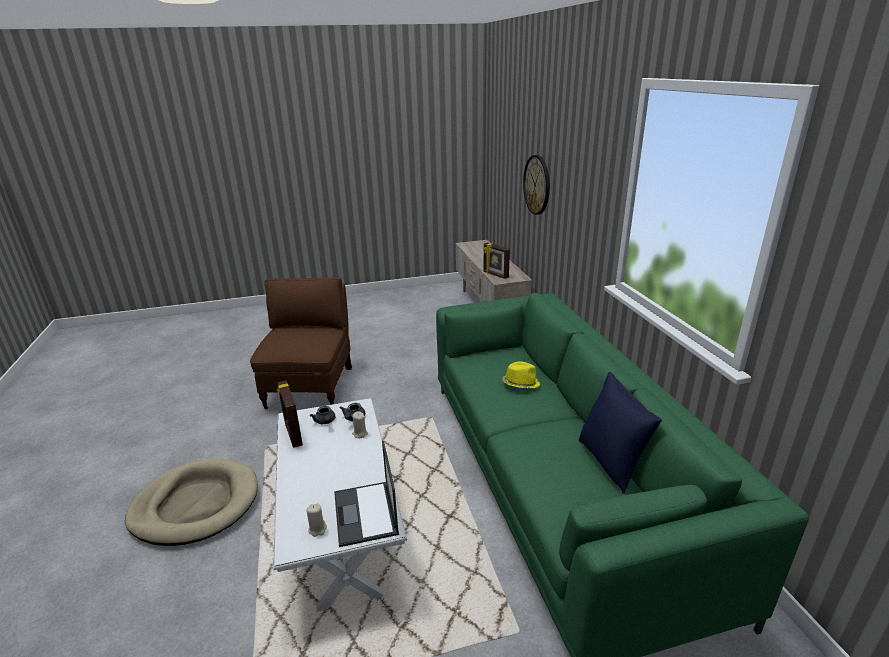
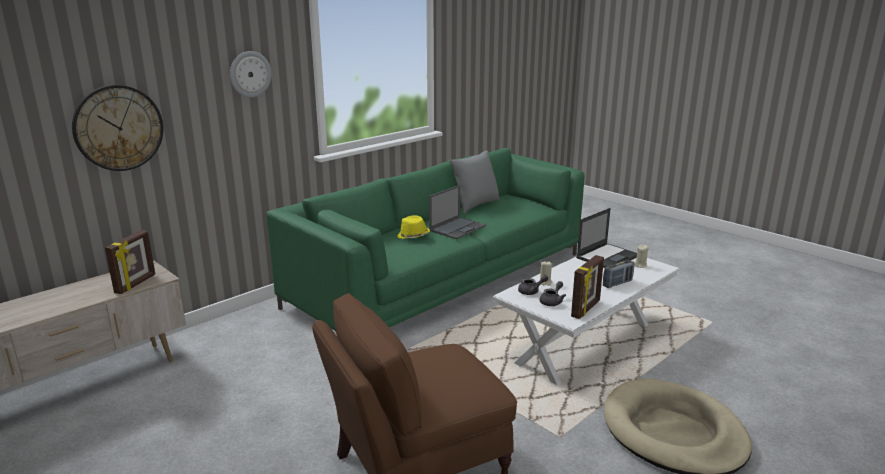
camera: 120 degrees left, 5 degrees down
(305, 480) = (617, 283): none -> radio
(527, 418) = (457, 228): none -> laptop
(589, 177) = (250, 74): none -> wall clock
(611, 462) = (475, 205): blue pillow -> grey pillow

